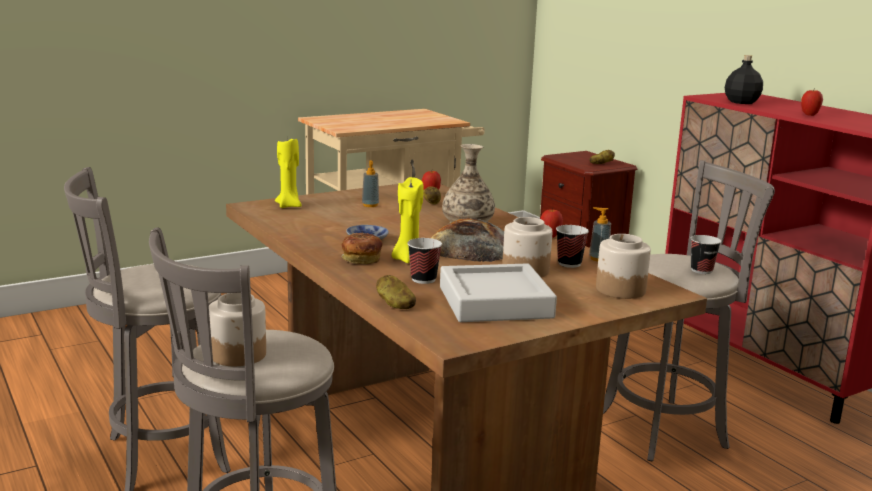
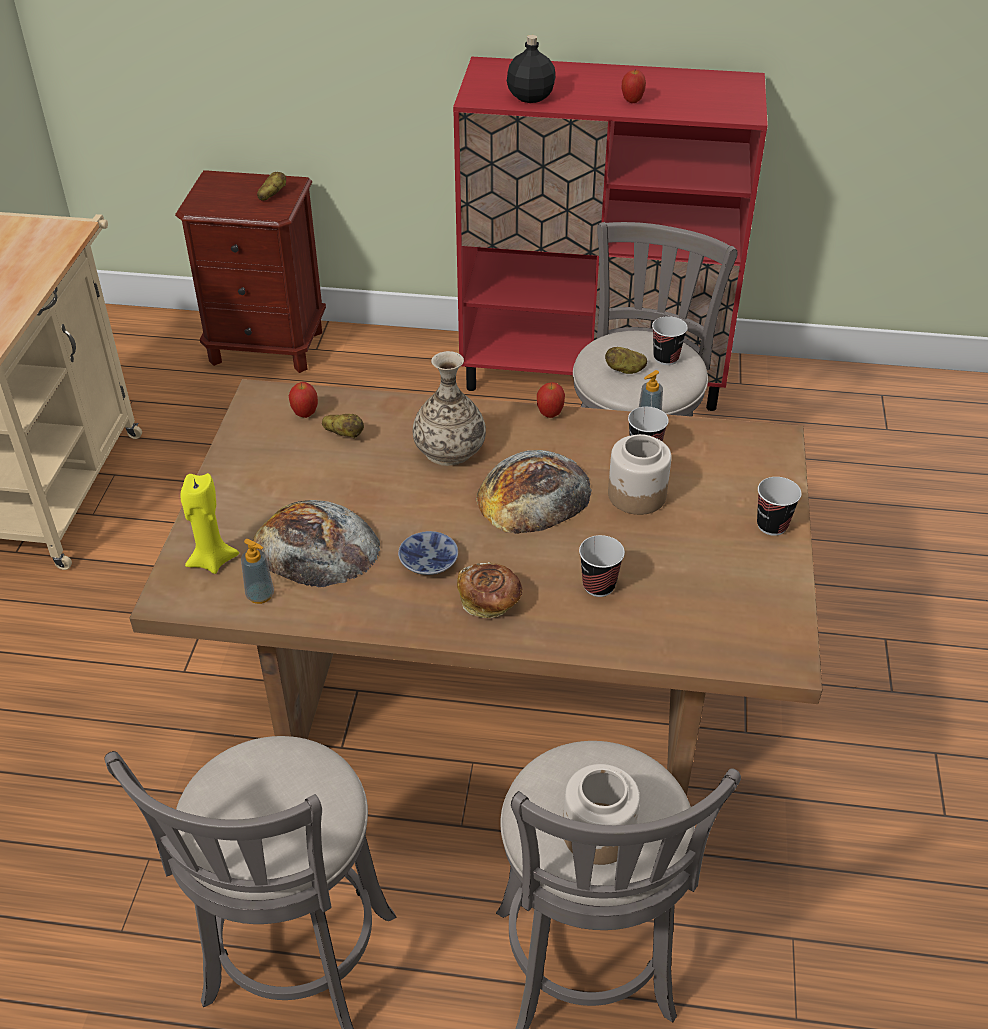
camera: 50 degrees left, 25 degrees up
(335, 219) = (315, 546): none -> bread
(370, 205) = (292, 487): soap dispenser -> soap dispenser (260, 595)
(395, 305) = (655, 649): potato -> potato (625, 370)
(407, 259) = (524, 563): yellow candle -> none
(495, 302) = (707, 570): grey tray -> none
(579, 310) = (772, 525): none -> cup
(620, 289) = (742, 465): jar -> none

